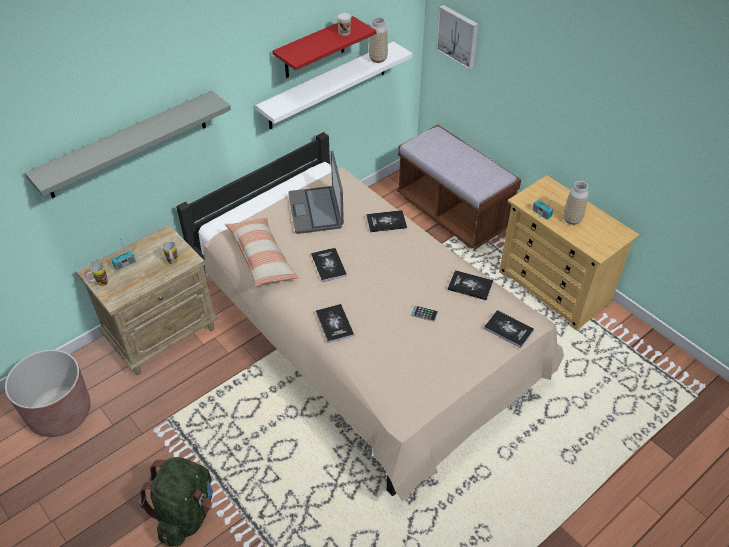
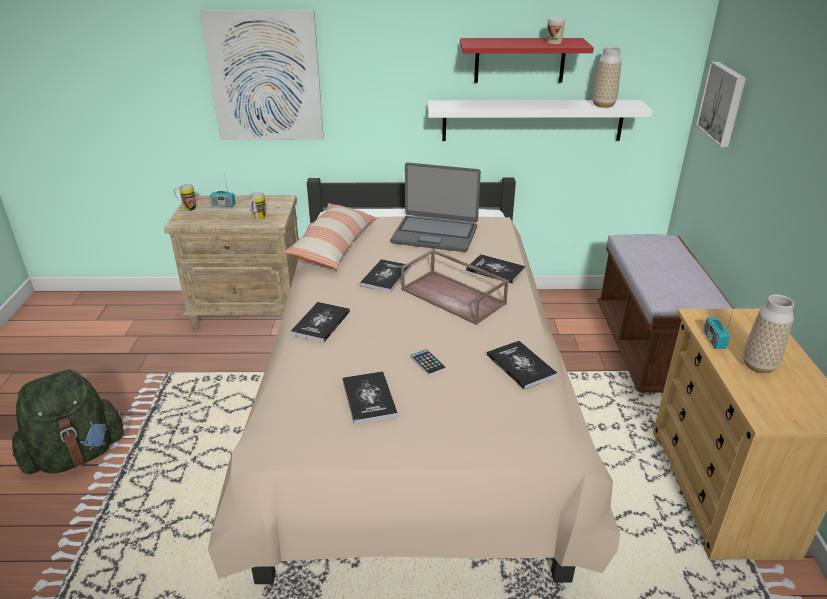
camera: 40 degrees right, 15 degrees down
(60, 413) = (110, 324): brown planter -> none
(127, 145) = (265, 77): grey shelf -> picture
(316, 210) = (435, 234): laptop -> laptop turned 105 degrees counterclockwise
(386, 257) = (454, 296): none -> brown tray
(508, 329) = (515, 434): book -> book (369, 398)

